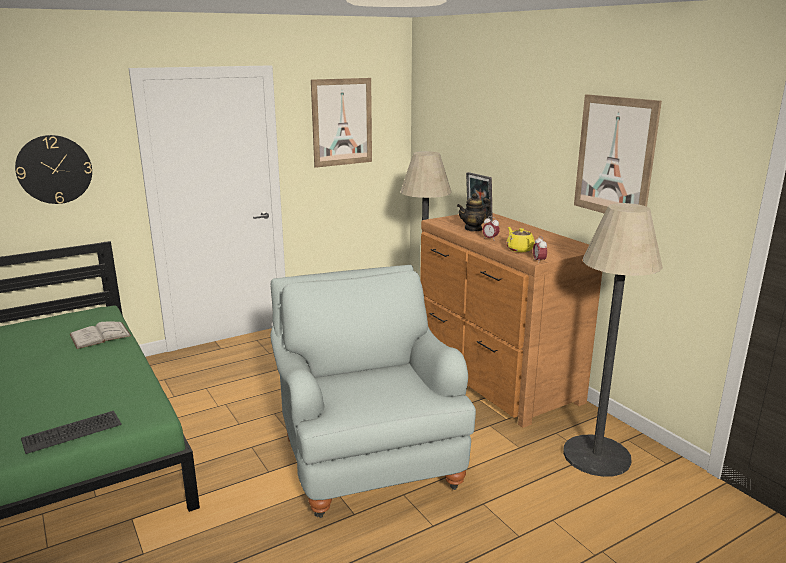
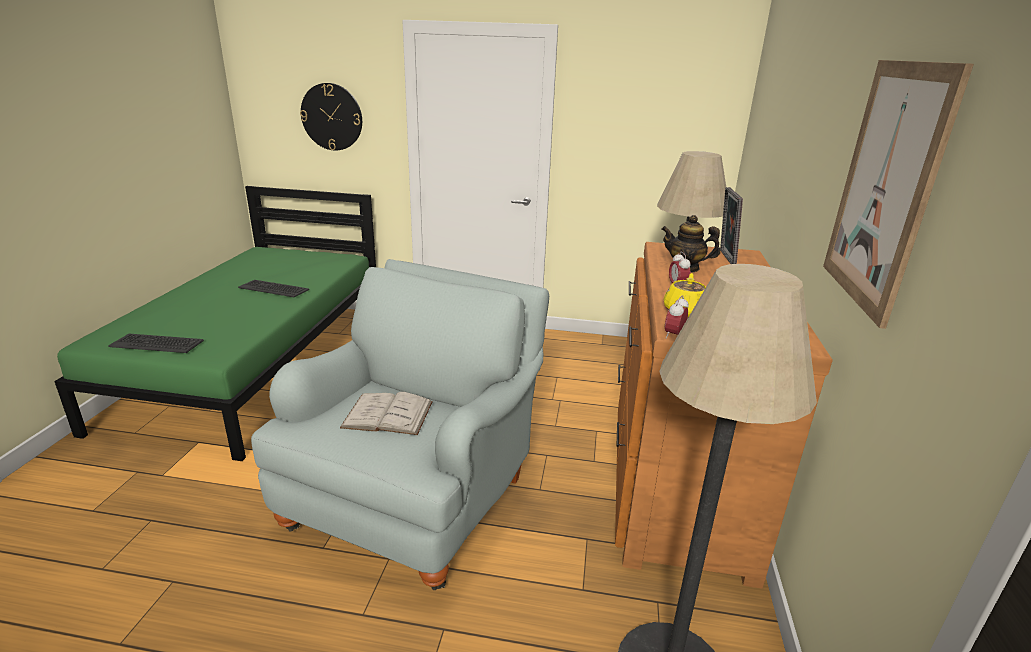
camera: 40 degrees right, 5 degrees up
(89, 355) = (274, 289): none -> keyboard
(100, 335) = (307, 276): white book -> white book (388, 414)
(342, 122) = (641, 105): picture -> none

